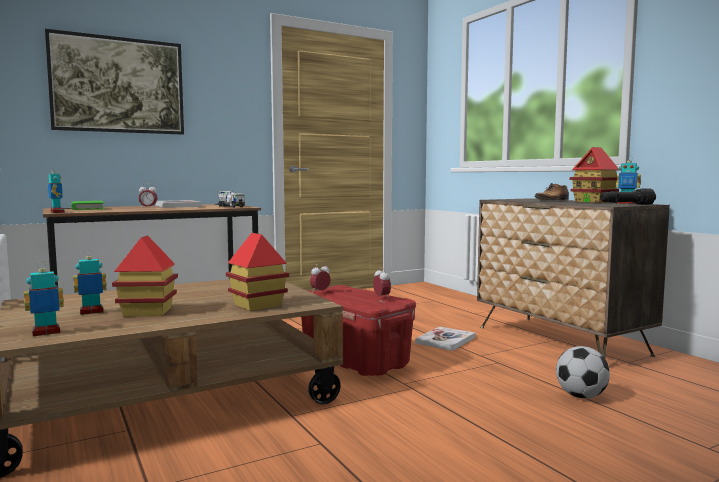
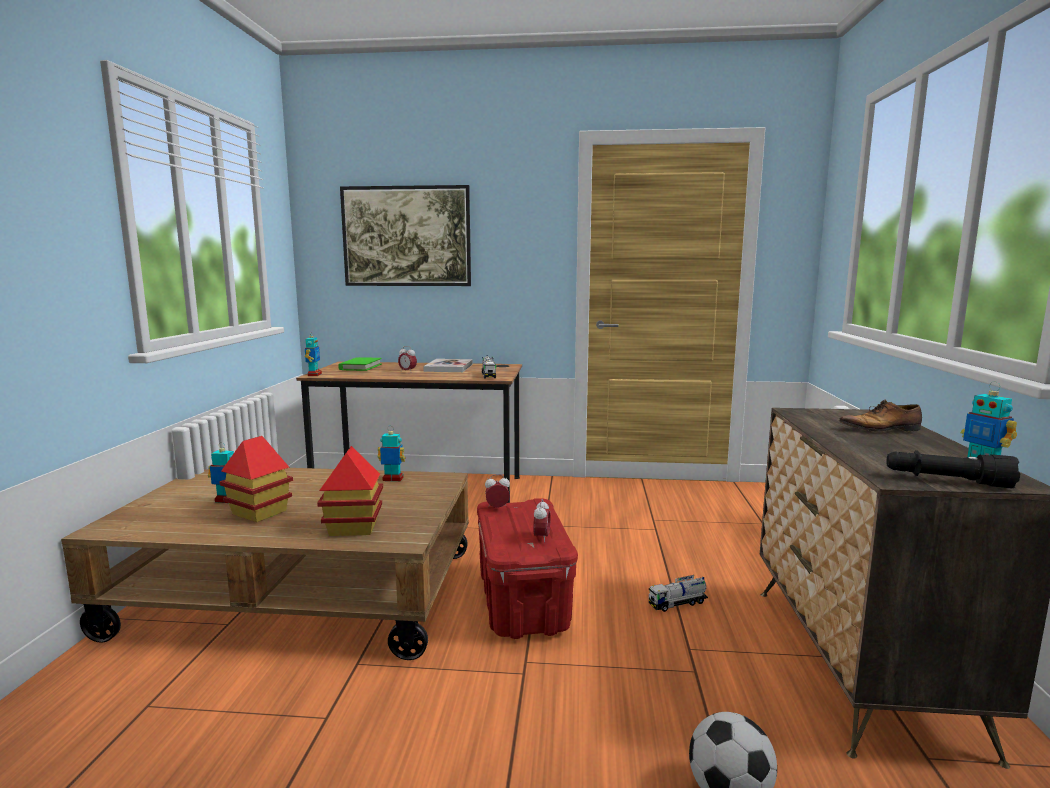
camera: 35 degrees right, 5 degrees up
(46, 333) = (150, 523): toy robot -> toy robot (393, 479)
(445, 340) = (678, 603): book -> toy truck
(594, 202) = (939, 450): toy house -> none

